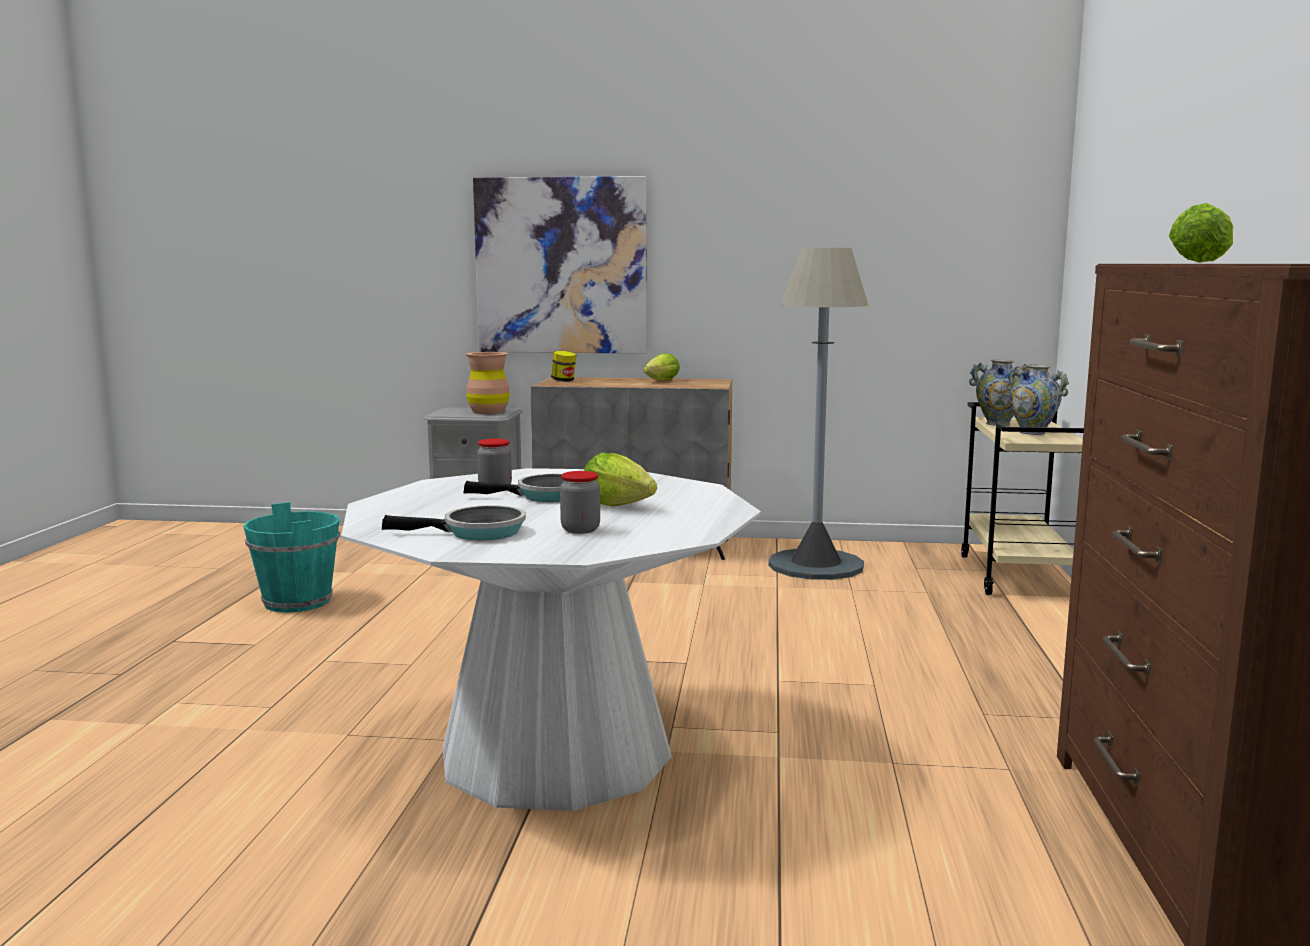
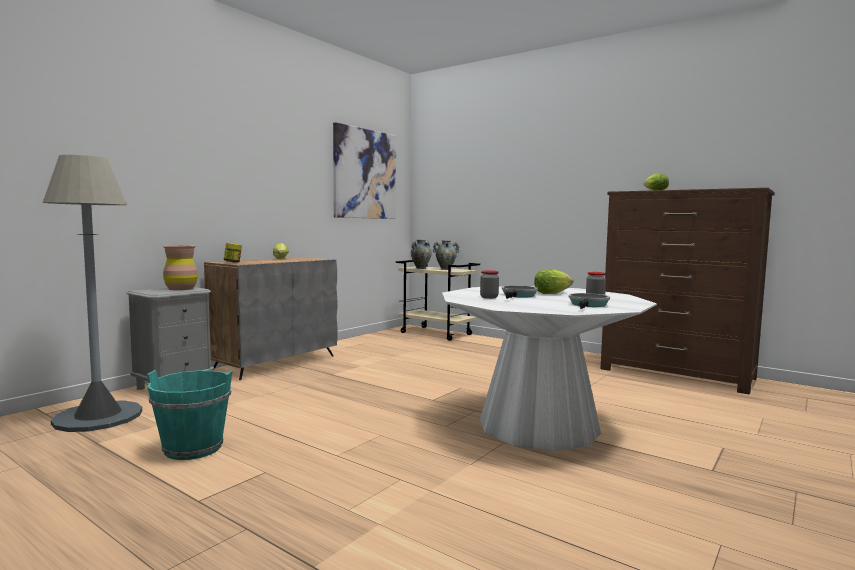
camera: 60 degrees left, 5 degrees down
(561, 266) = (207, 186): picture -> picture (365, 174)
(815, 565) = (372, 348): grey floor lamp -> grey floor lamp (98, 417)

